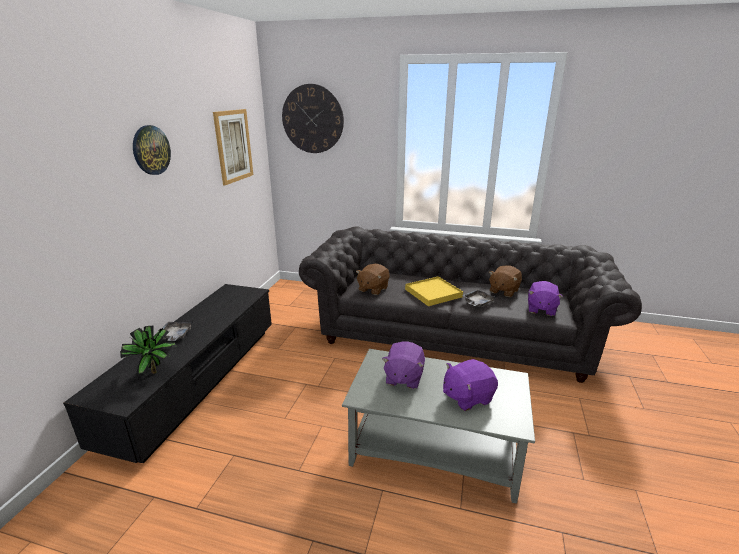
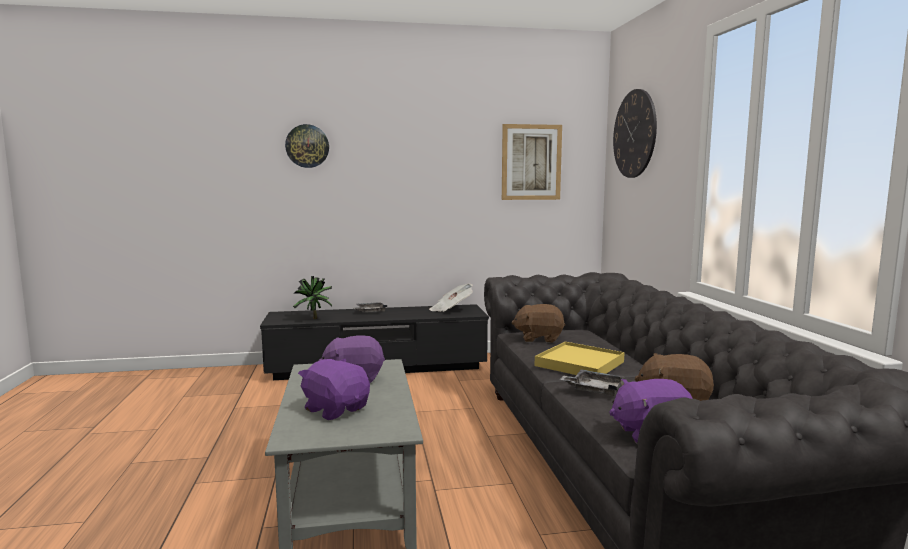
camera: 65 degrees right, 15 degrees down
(151, 150) = (406, 149): wall clock -> wall clock (307, 146)
(227, 297) = (451, 309): none -> newspaper

